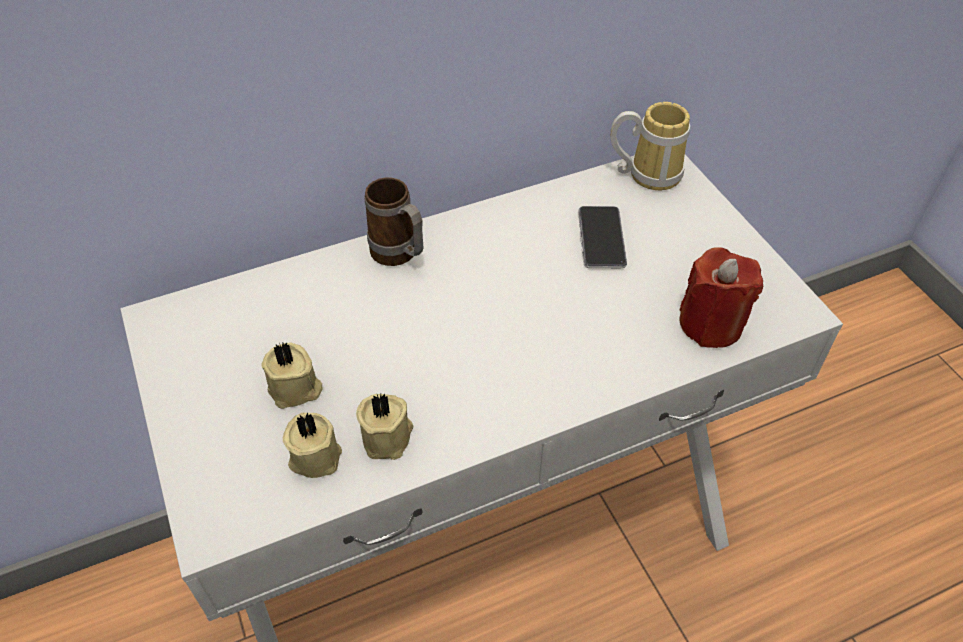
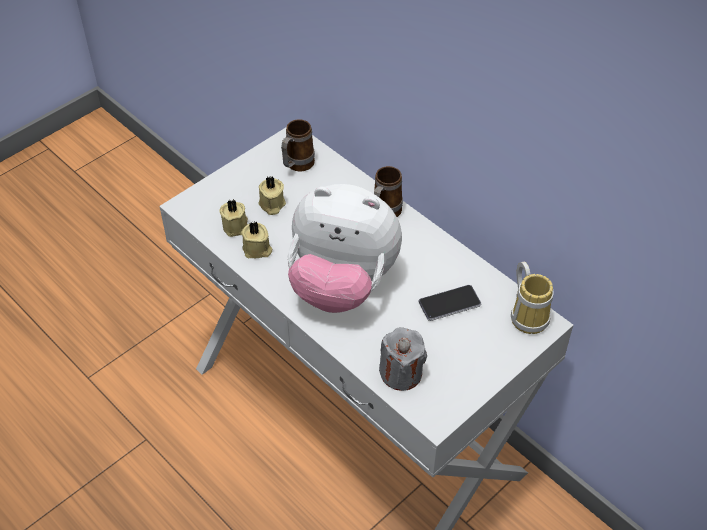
camera: 70 degrees right, 0 degrees up
(228, 332) = (296, 166): none -> mug
(517, 344) = (342, 284): none -> plush toy
(711, 324) = (401, 373): red candle -> grey candle

